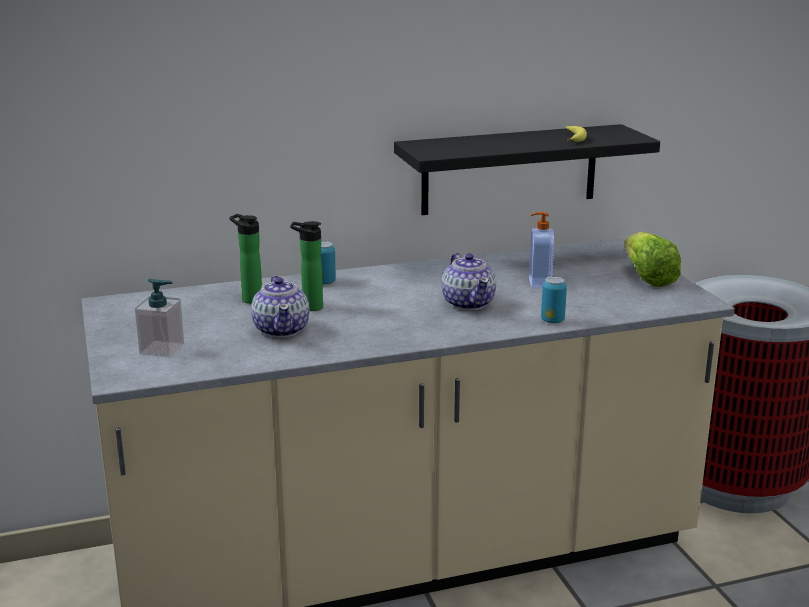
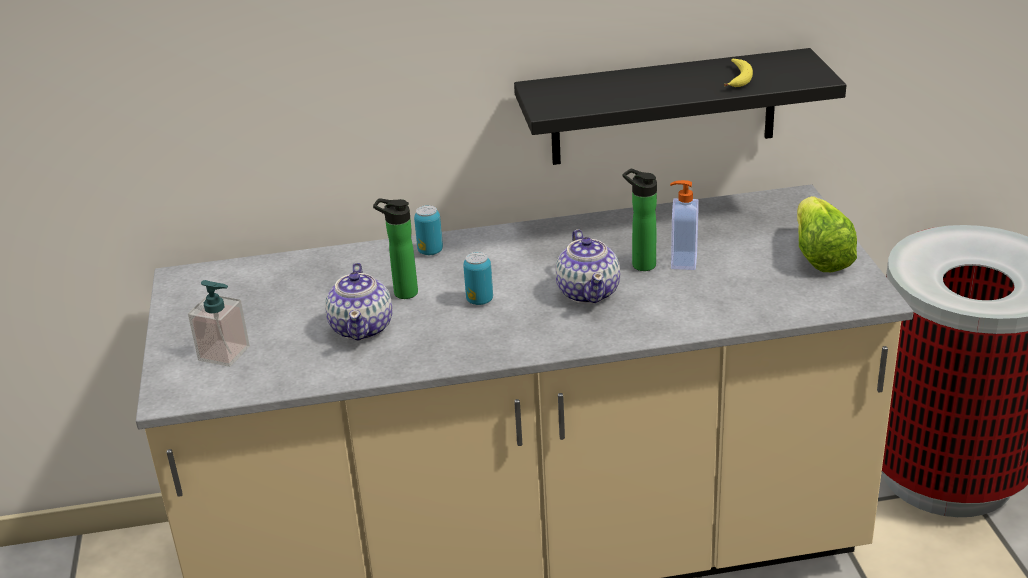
camera: 10 degrees right, 10 degrees up
(249, 299) = (338, 277): bottle -> bottle (640, 264)
(552, 320) = (680, 325): can -> can (479, 300)

